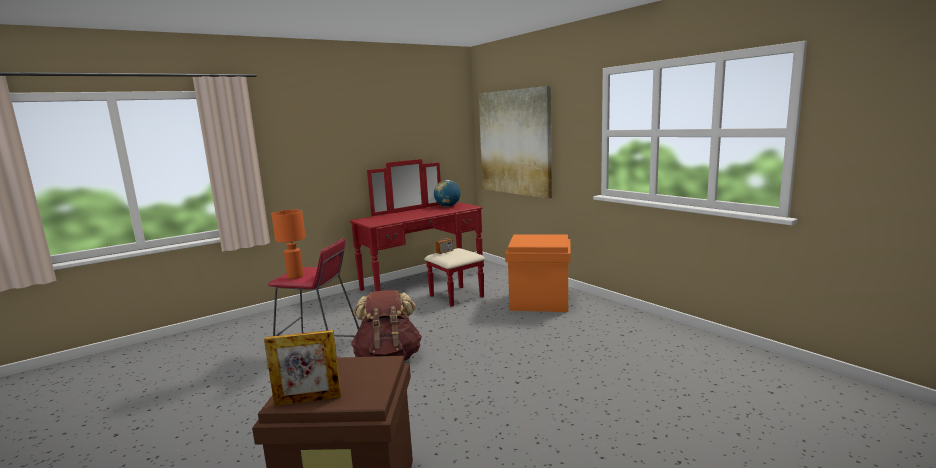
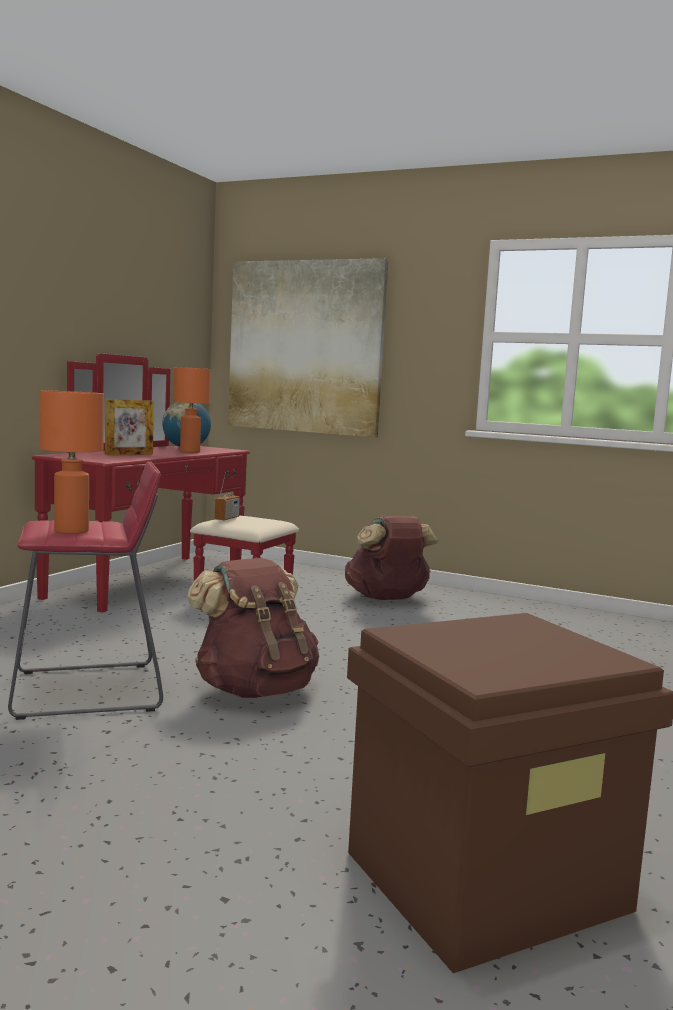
camera: 30 degrees left, 5 degrees down
(308, 400) = (522, 672): picture frame -> picture frame (129, 454)
(440, 211) = (190, 452): none -> orange table lamp
(539, 302) = (387, 599): orange storage box -> brown backpack

